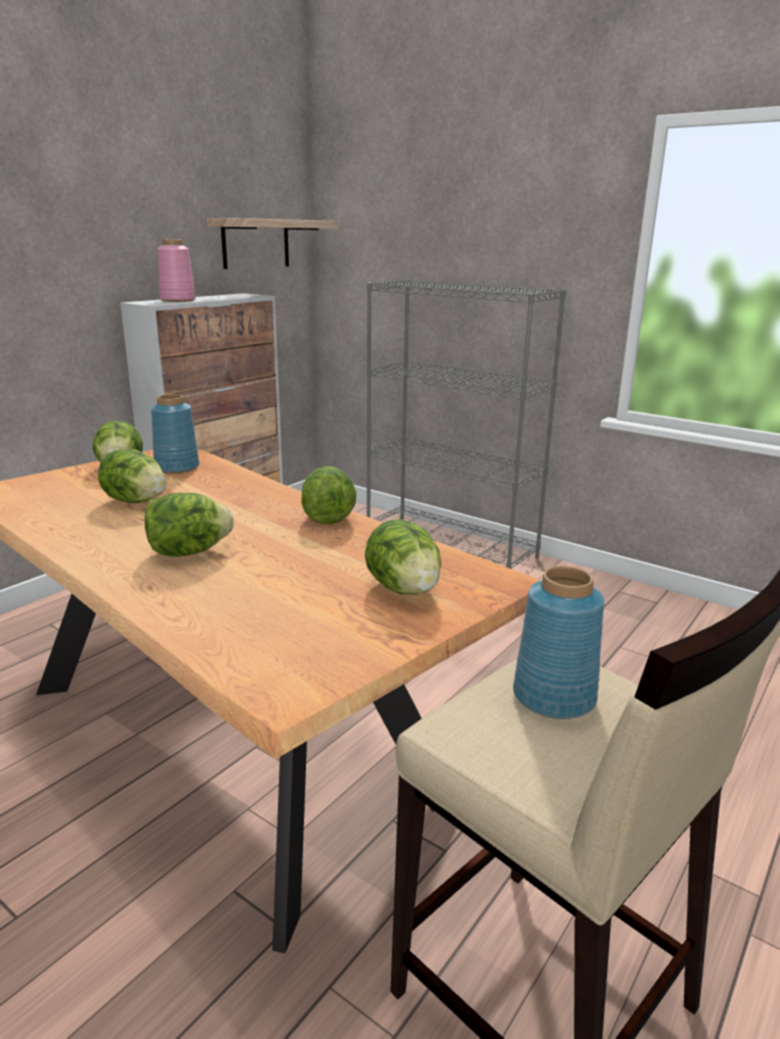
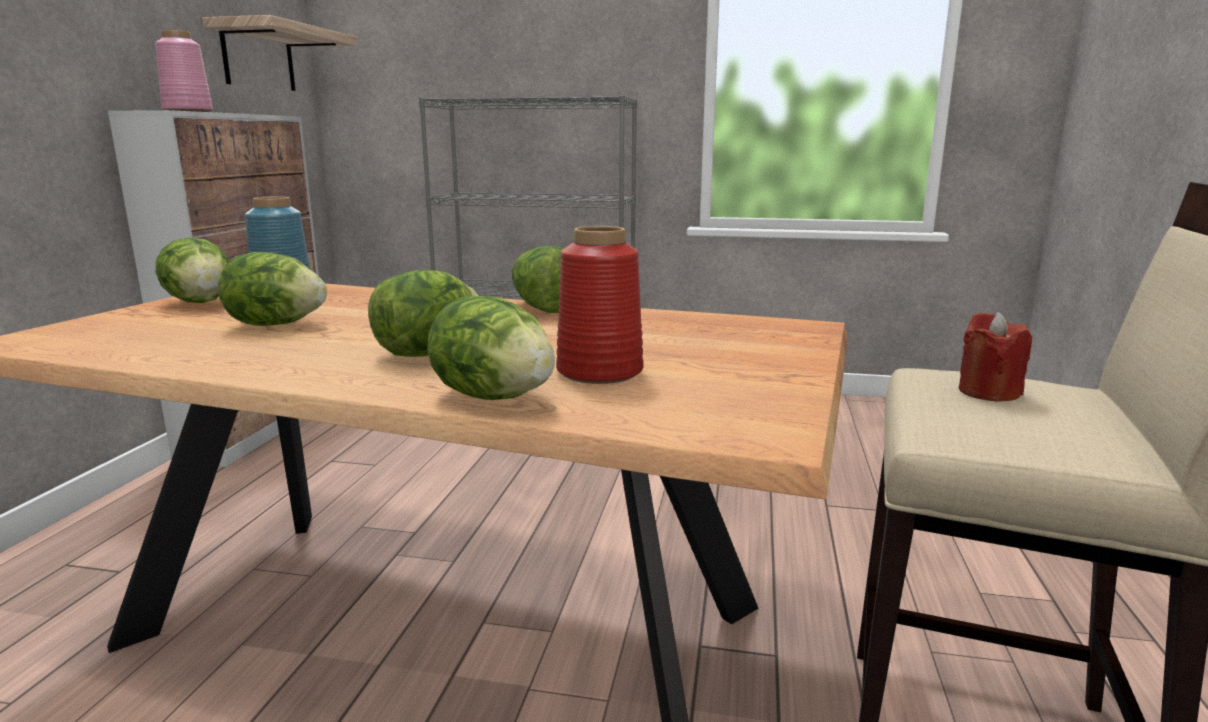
camera: 25 degrees left, 5 degrees down
(268, 598) = (598, 372): none -> red vase
(404, 589) = (727, 344): lettuce -> lettuce (493, 397)
(553, 696) = (988, 392): blue vase -> red candle

